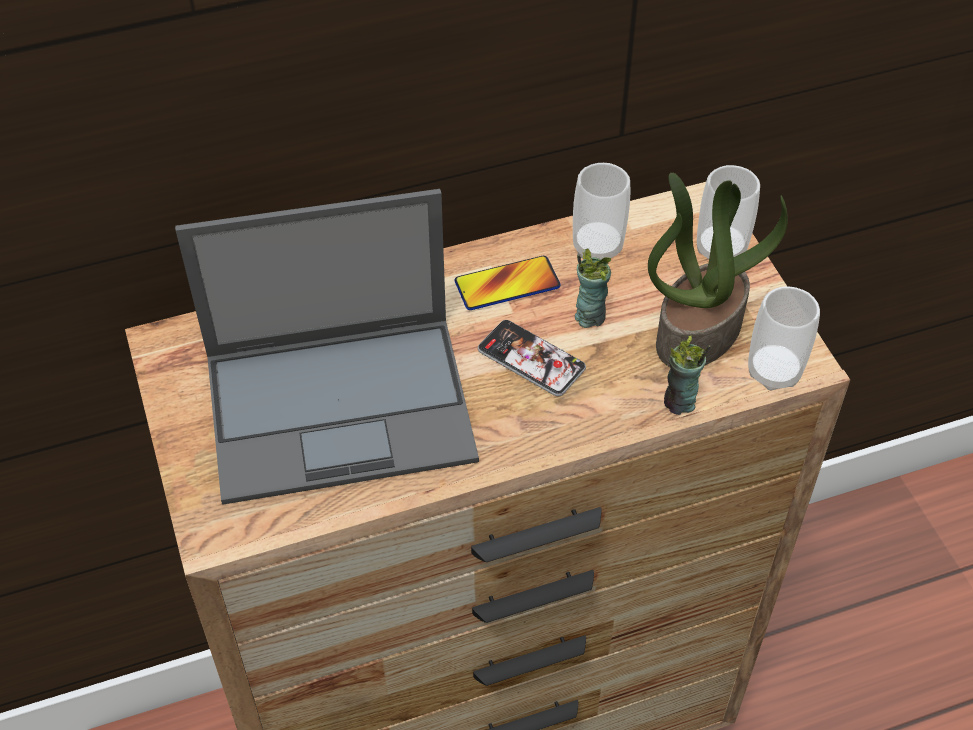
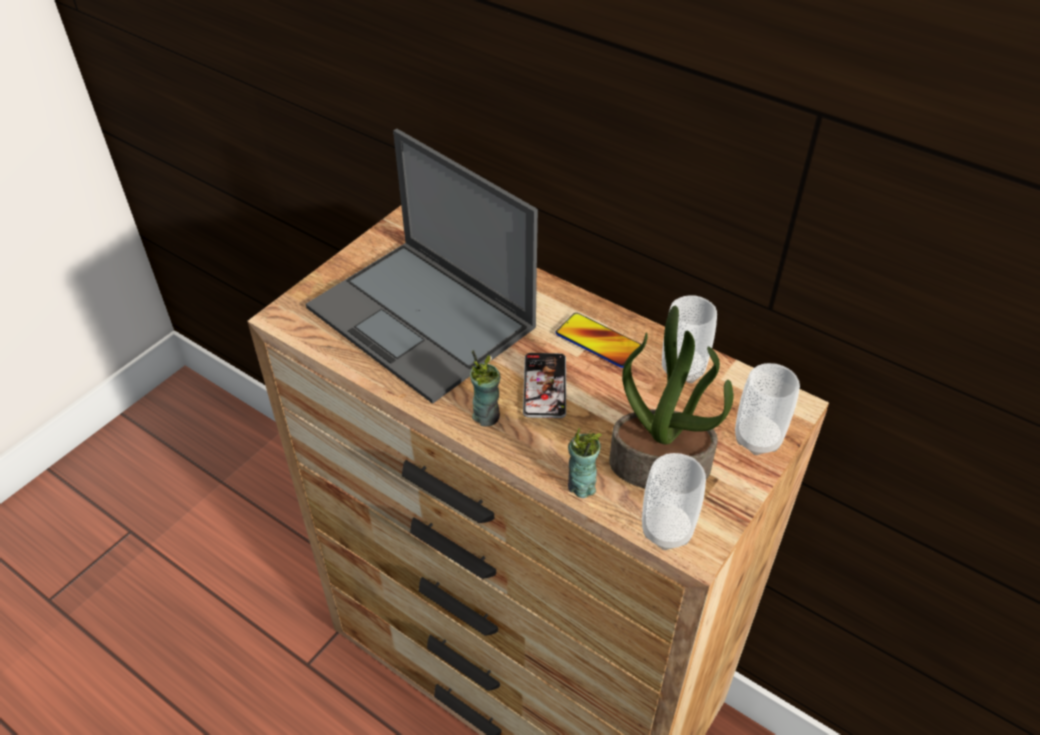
camera: 55 degrees right, 5 degrees down
(589, 316) = (613, 397): cup -> cup (486, 416)

